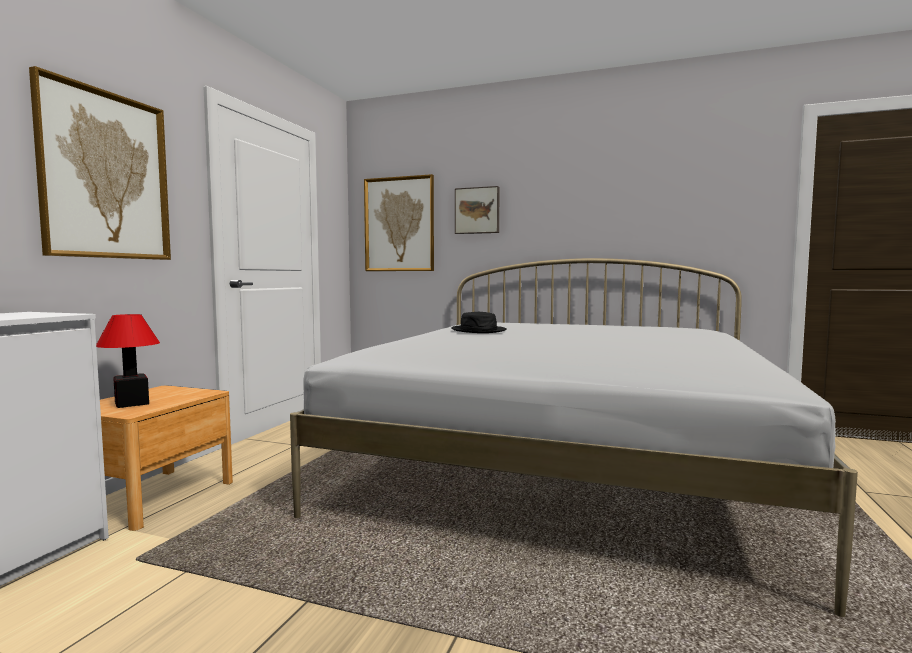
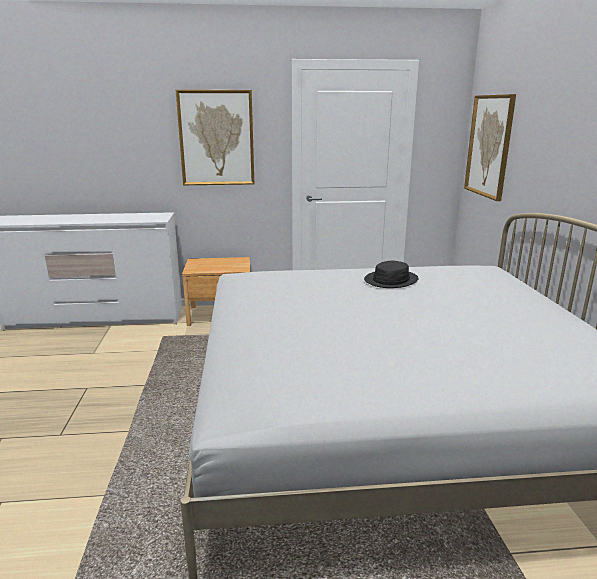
camera: 65 degrees right, 15 degrees up
(132, 403) = (208, 264): table lamp -> none
(477, 210) = (537, 141): picture -> none

